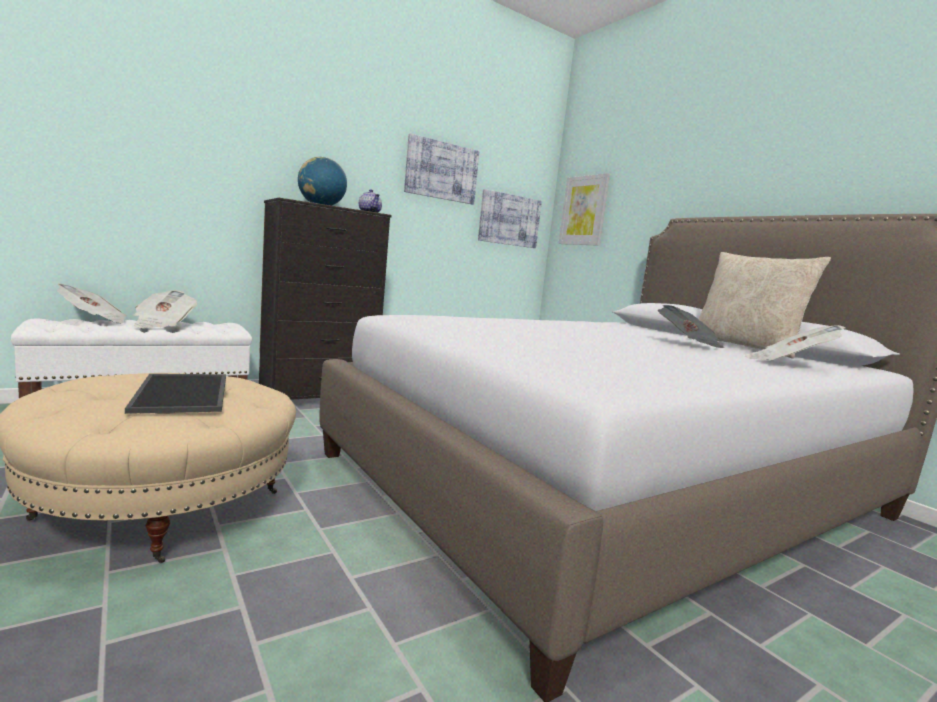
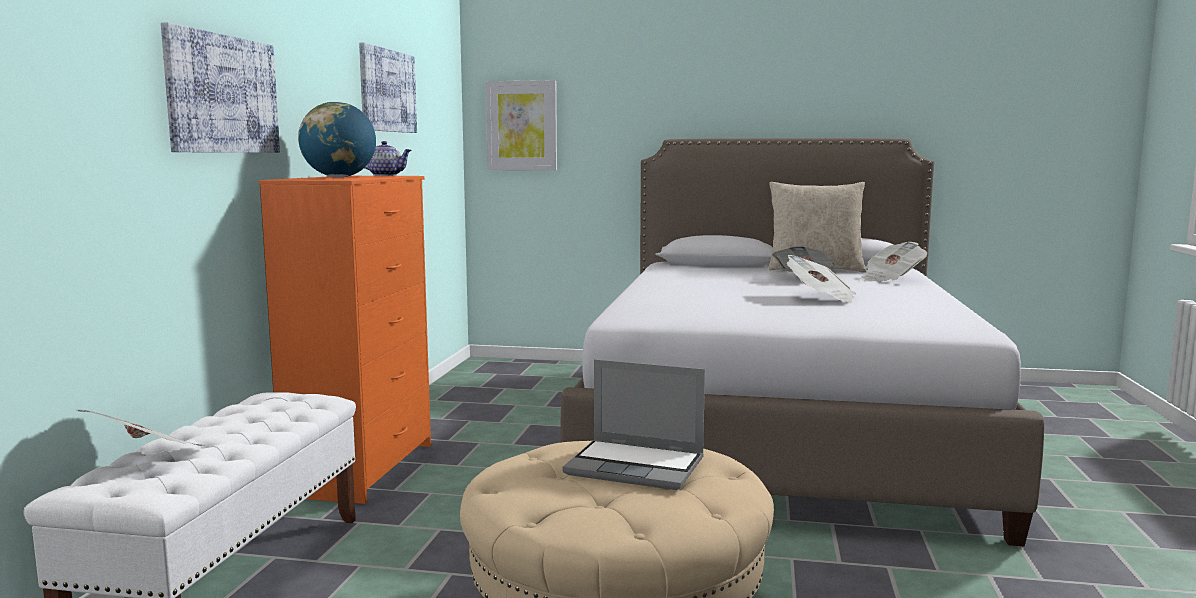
camera: 45 degrees left, 0 degrees up
(162, 325) = (244, 426): newspaper -> newspaper (821, 298)
(184, 393) = (637, 467): tray -> laptop
(319, 397) = (364, 469): black dresser -> orange dresser
(509, 220) = (438, 146): picture -> picture (222, 94)

